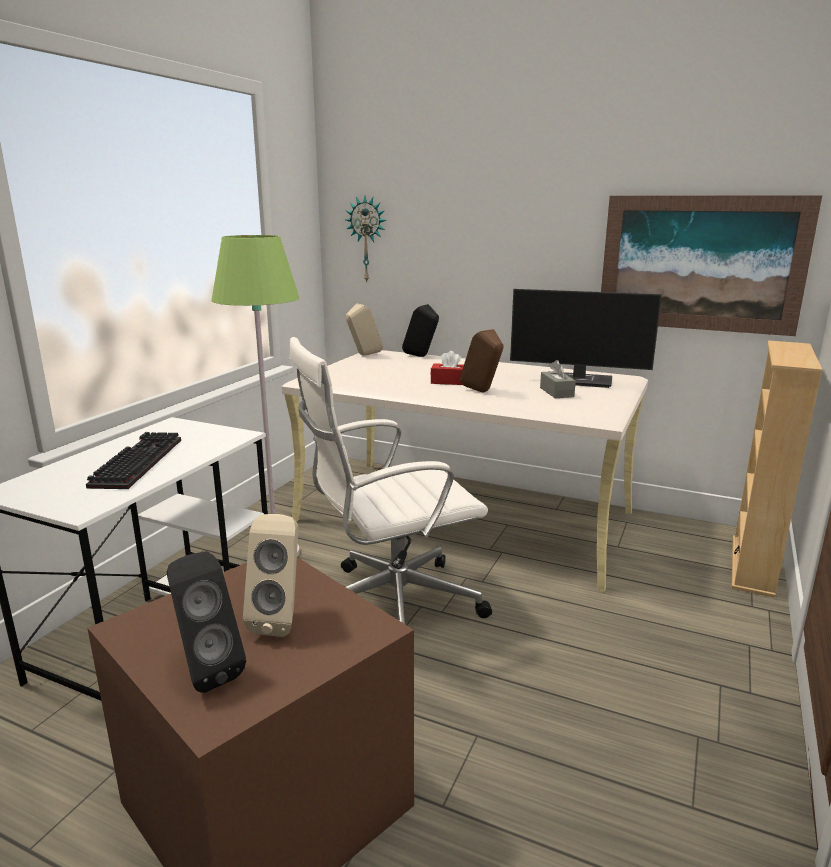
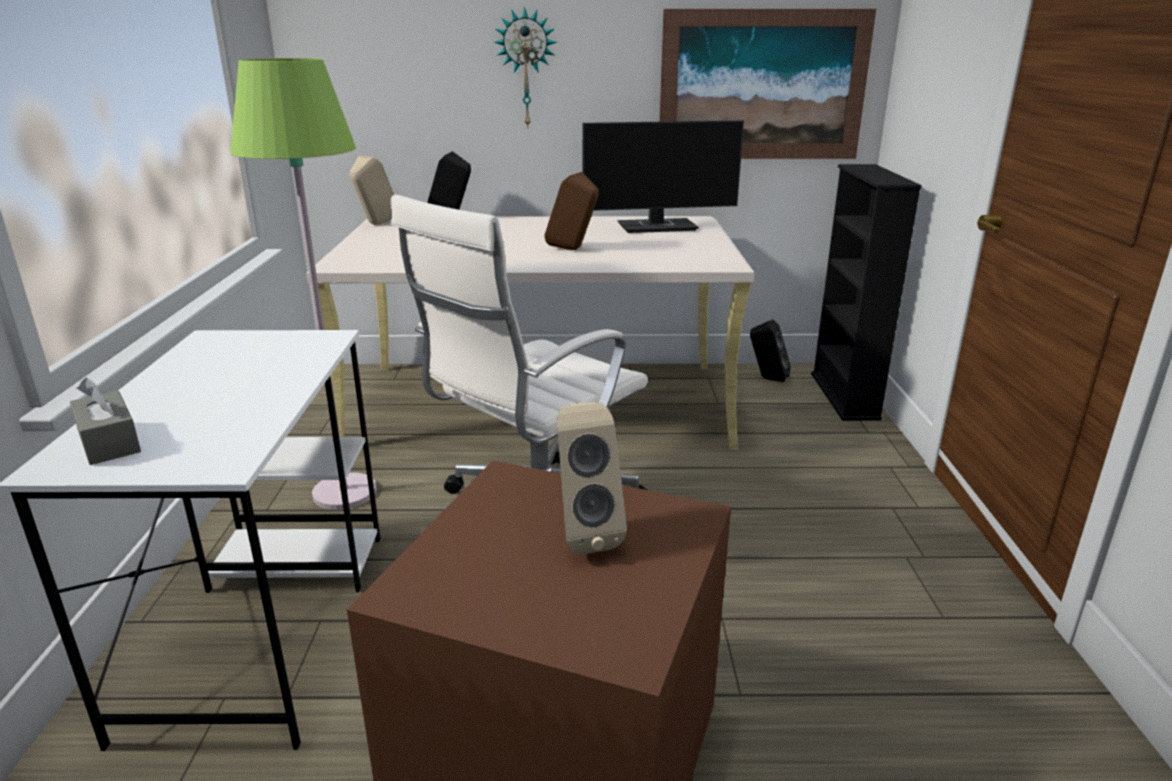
camera: 25 degrees left, 5 degrees up
(136, 462) = (222, 392): keyboard -> none
(205, 671) = (559, 610): black speaker -> black speaker (767, 379)
(367, 239) = (351, 69): wall clock -> wall clock (526, 69)
(450, 382) = (522, 243): red tissue box -> none
(556, 392) = (650, 241): grey tissue box -> grey tissue box (109, 442)
(752, 565) = (844, 396): beige bookcase -> black bookcase

